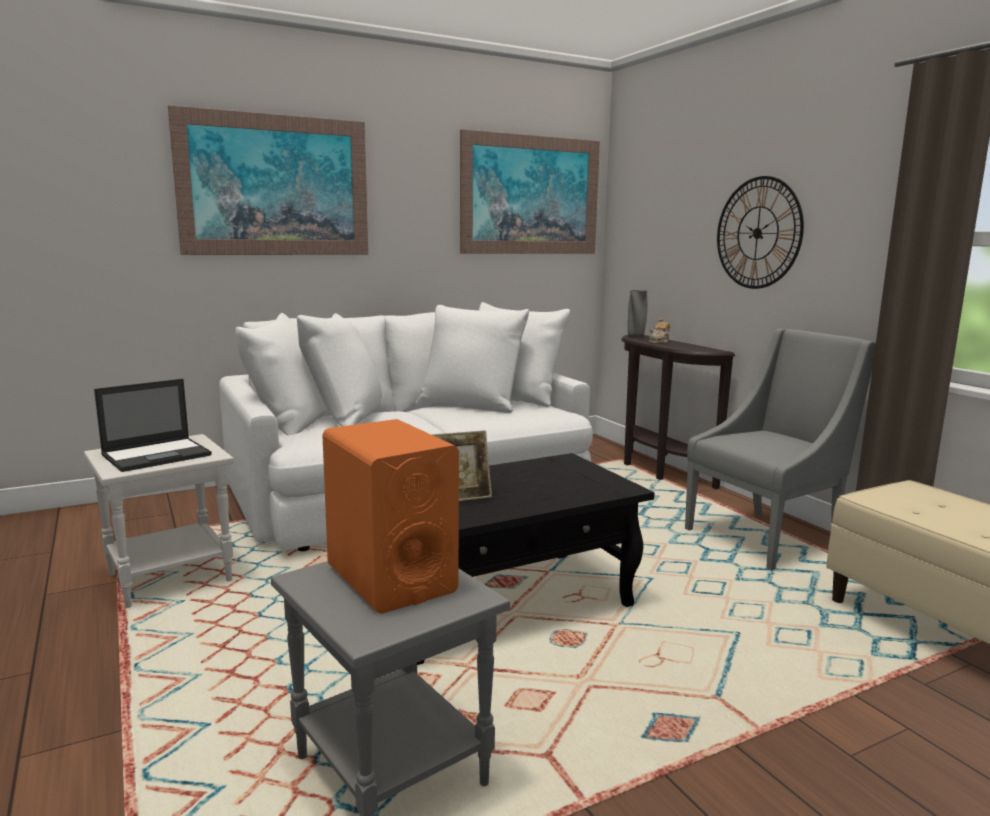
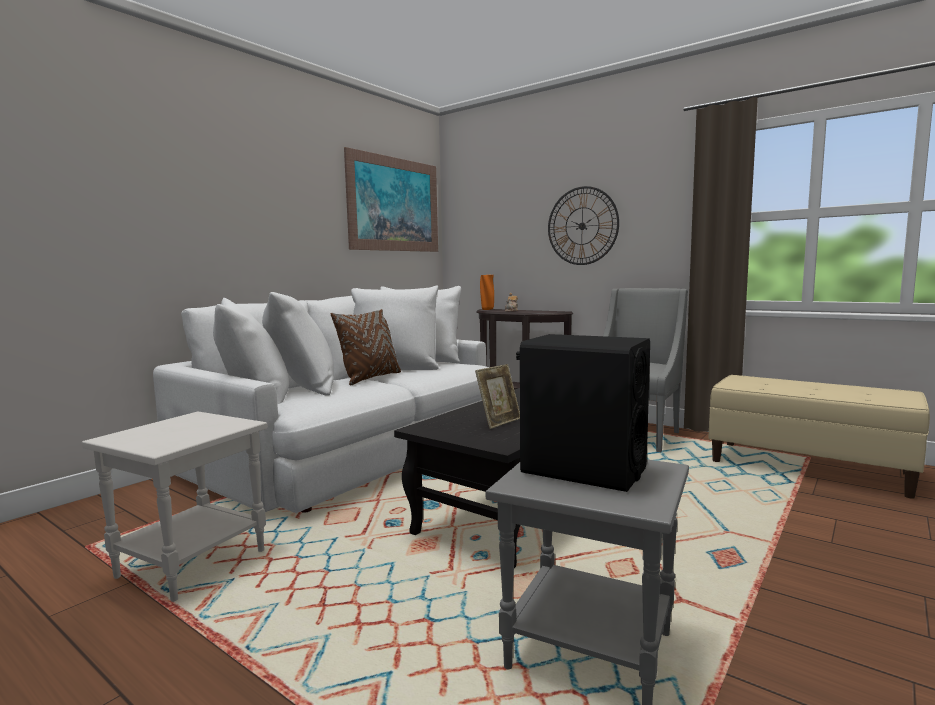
camera: 25 degrees left, 5 degrees down
(158, 455) = (182, 431): laptop -> none
(275, 186) = (197, 182): picture -> none
(390, 578) = (583, 470): orange speaker -> black speaker
(421, 415) = (370, 378): none -> brown pillow
(636, 336) = (487, 309): grey vase -> orange vase

